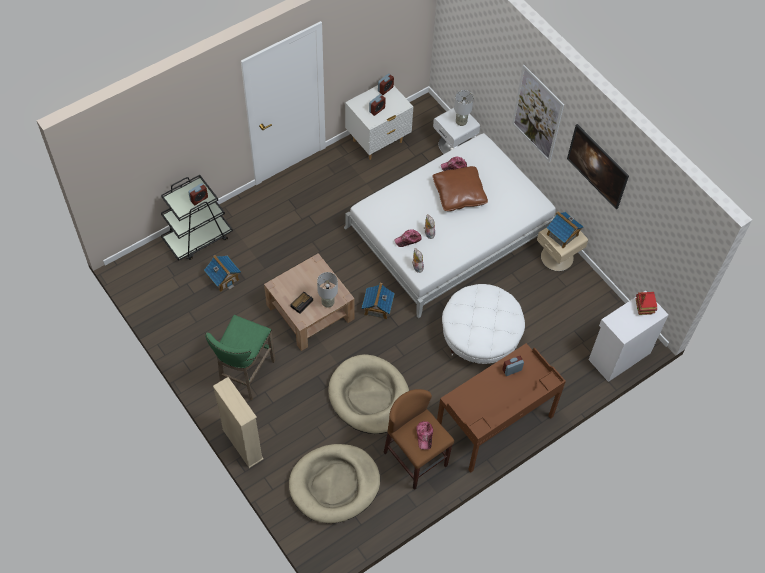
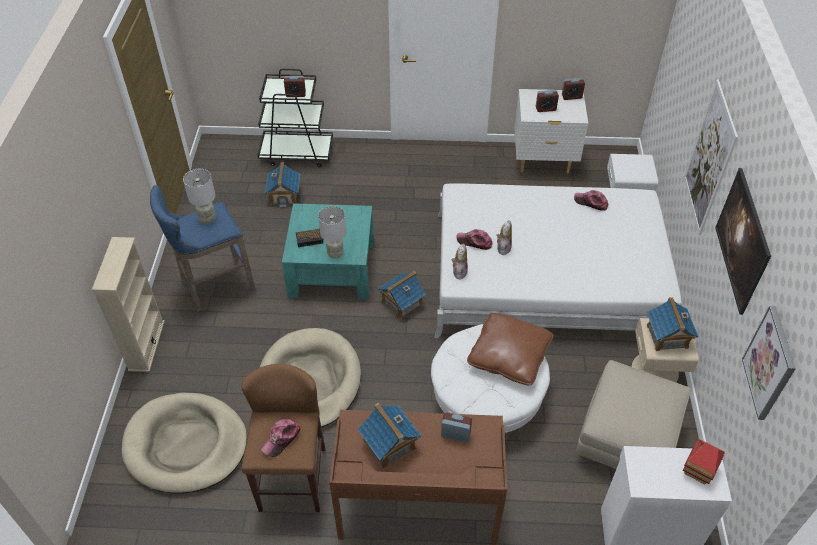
camera: 40 degrees right, 10 degrees down
(245, 376) = (214, 287): green stool -> blue stool
(310, 312) = (332, 268): brown coffee table -> turquoise coffee table
(459, 194) = (572, 230): brown pillow -> brown pillow (508, 356)
(461, 122) = (637, 170): grey table lamp -> grey table lamp (207, 219)
(483, 399) = (389, 444): none -> toy house
(572, 311) = (626, 440): none -> beige ottoman
(654, 233) = (770, 363): none -> picture

